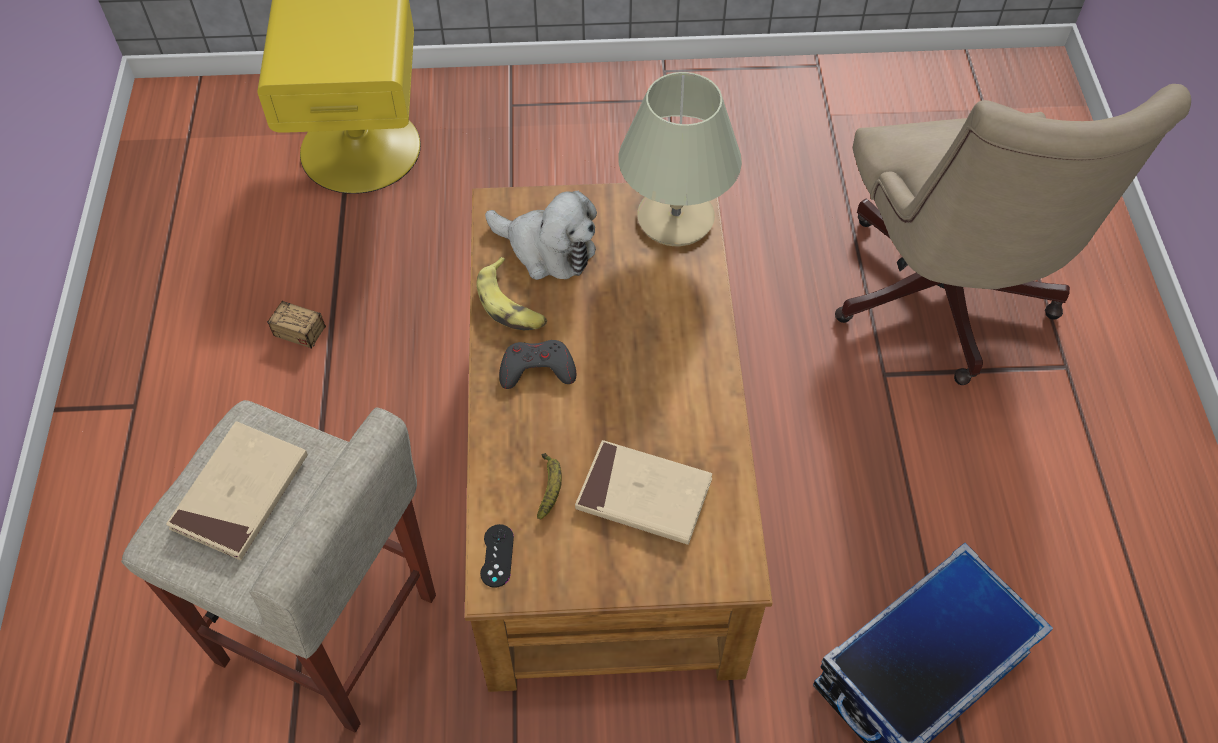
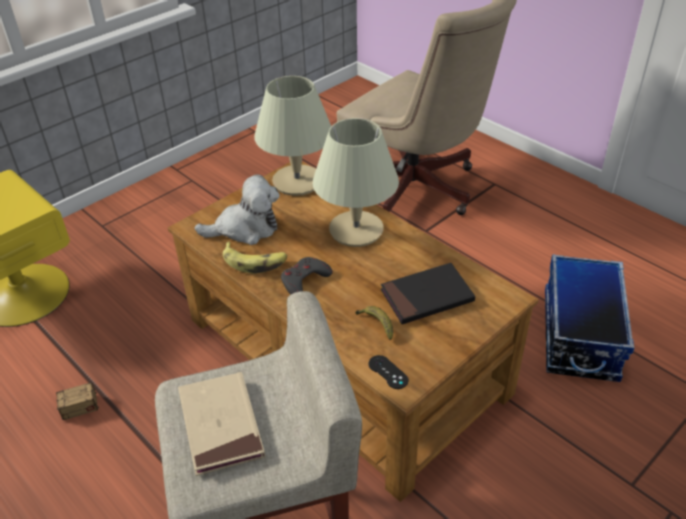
camera: 40 degrees left, 15 degrees down
(644, 495) = (427, 297): beige book -> black book
(665, 341) = (355, 230): none -> beige table lamp

